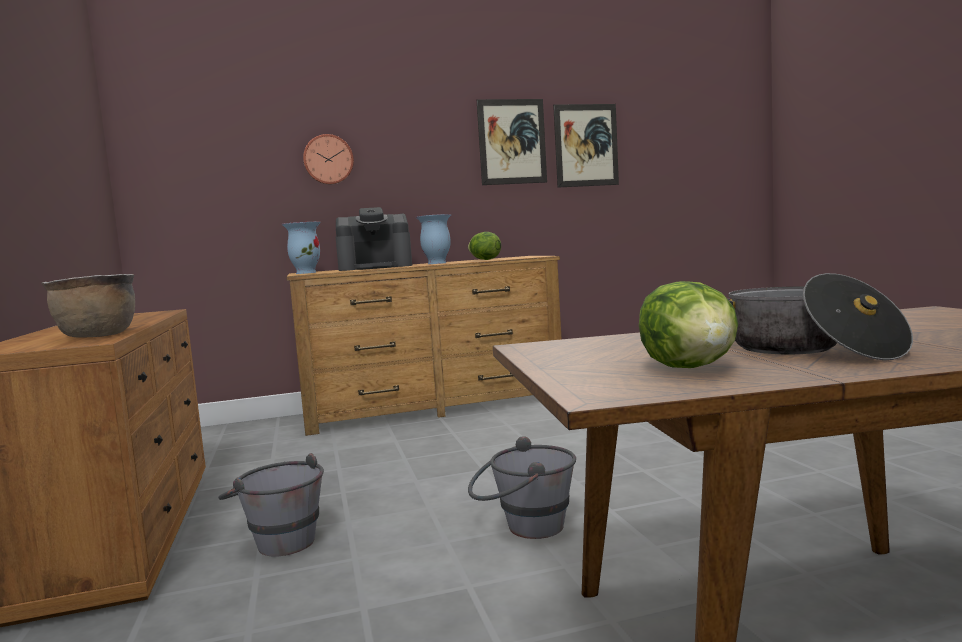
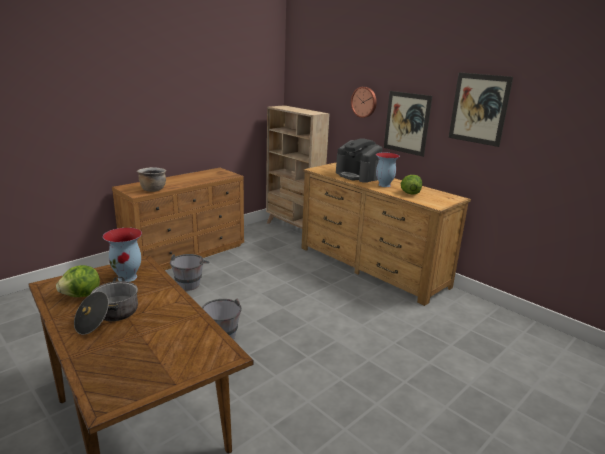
camera: 60 degrees right, 15 degrees up
(221, 432) = (293, 228): none -> beige bookcase
(306, 273) = (325, 167): vase -> vase (128, 277)
(586, 145) = (544, 123): picture -> picture (406, 123)

